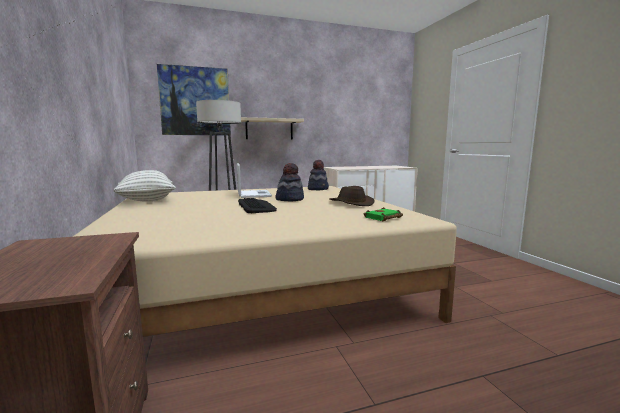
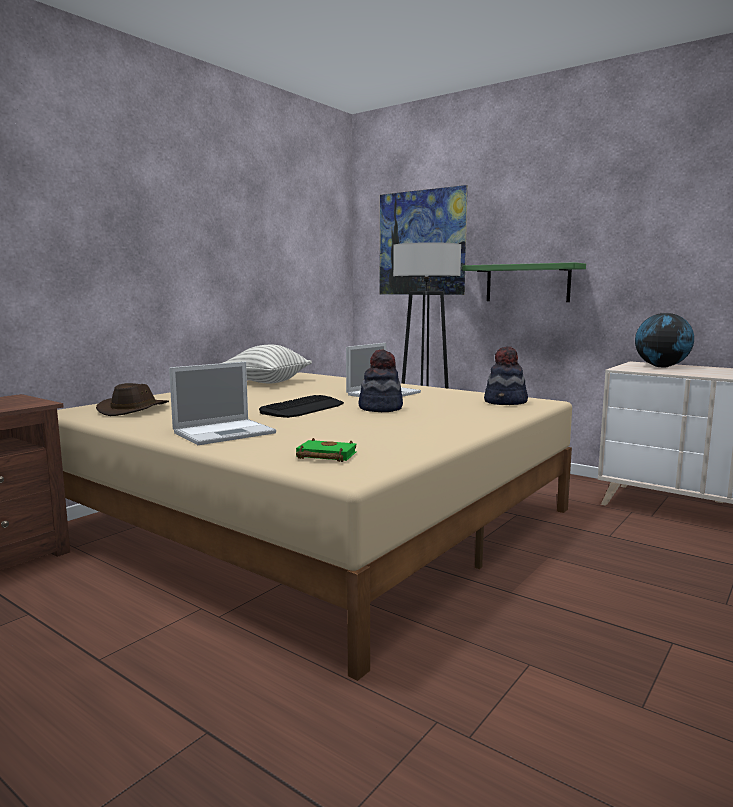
camera: 55 degrees right, 0 degrees up
(269, 129) = (527, 283): beige shelf -> green shelf
(290, 223) = (226, 432): none -> laptop
(343, 167) = (662, 366): none -> globe
(350, 203) = (413, 430): brown hat -> brown hat (134, 409)

